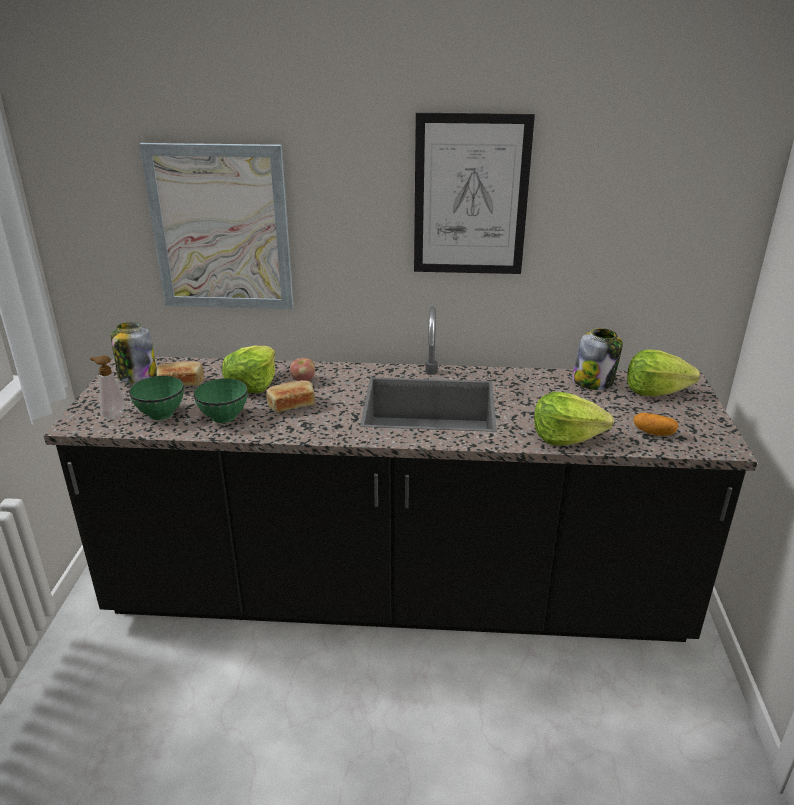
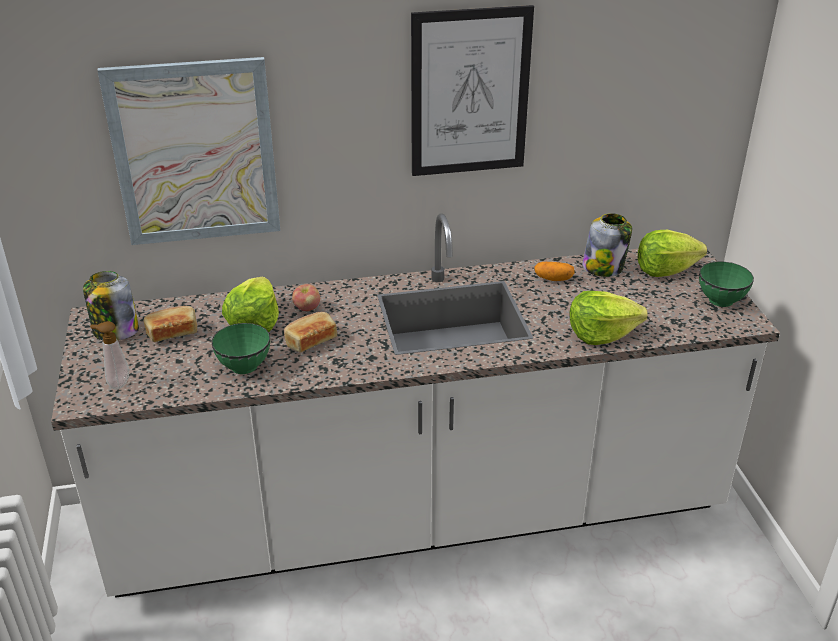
camera: 15 degrees left, 5 degrees up
(161, 414) = (172, 373): green bowl -> green bowl (721, 300)
(397, 597) = (419, 518): black counter -> white counter
(653, 432) = (679, 316): potato -> potato (553, 279)

